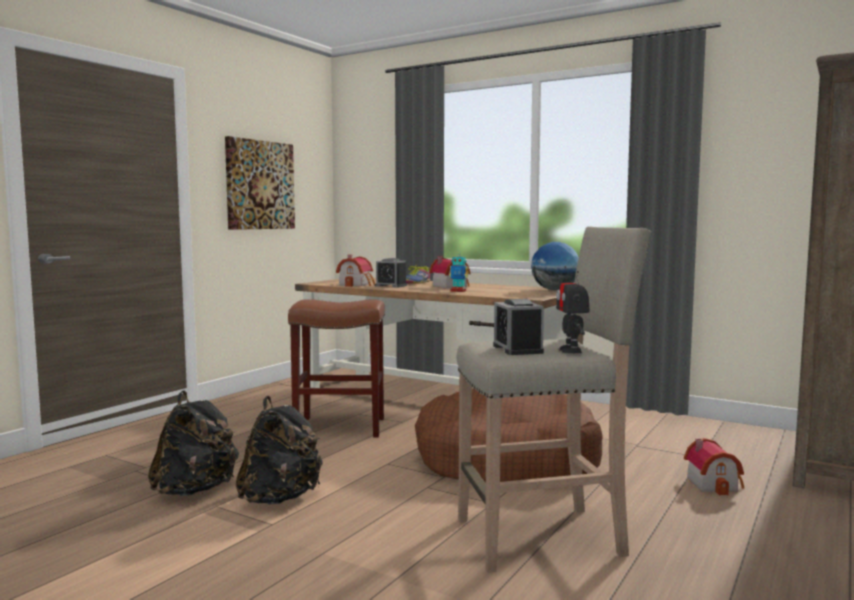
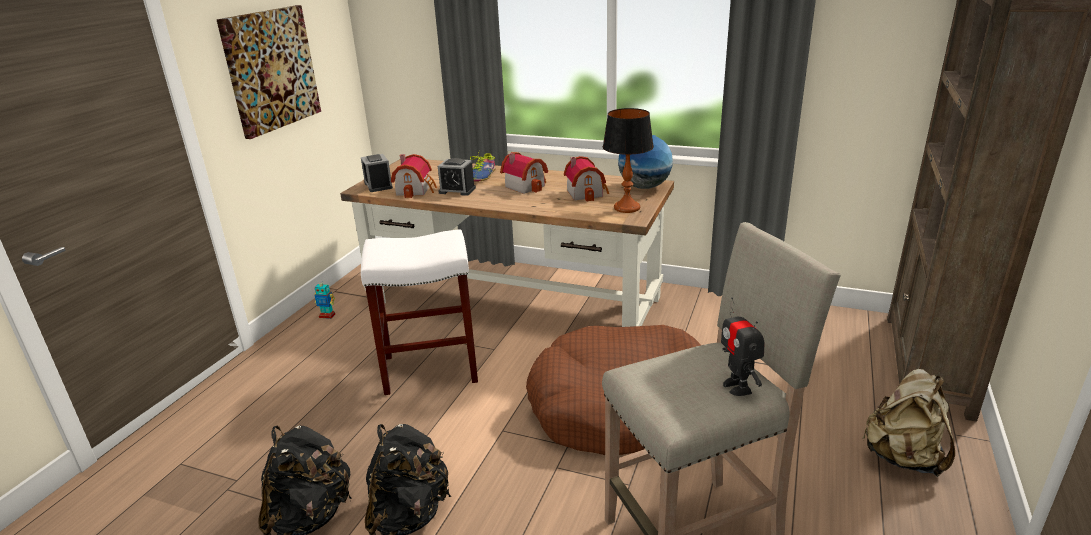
camera: 10 degrees left, 20 degrees up
(338, 427) = (429, 369): brown stool -> white stool
(458, 291) = (541, 203): toy robot -> toy robot (327, 315)
(517, 349) = (680, 391): alarm clock -> alarm clock (378, 185)
(531, 294) = (627, 208): none -> table lamp
(714, 484) = (828, 415): toy house -> toy house (586, 193)
(785, 515) = (903, 457): none -> beige backpack

